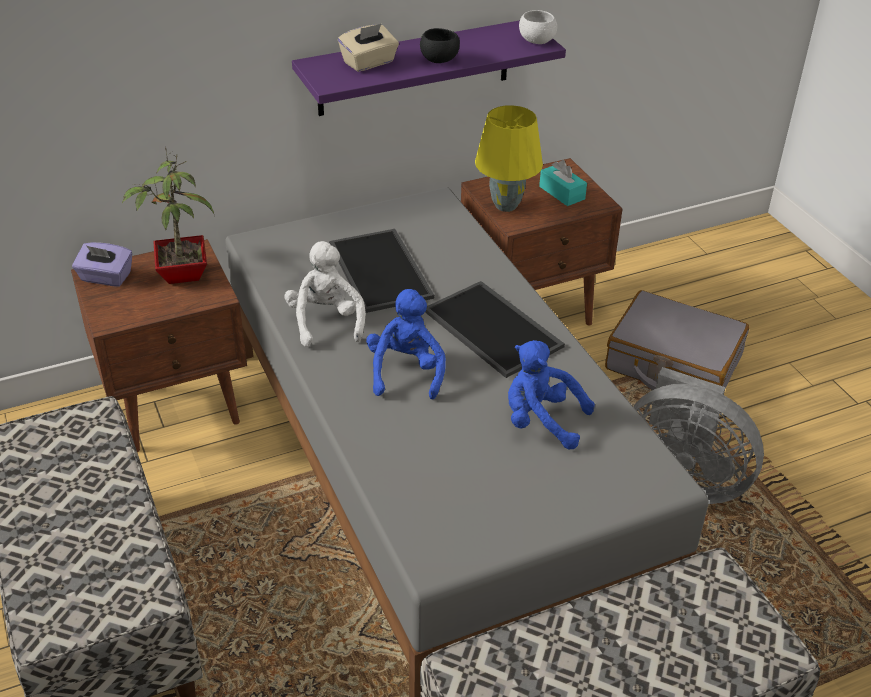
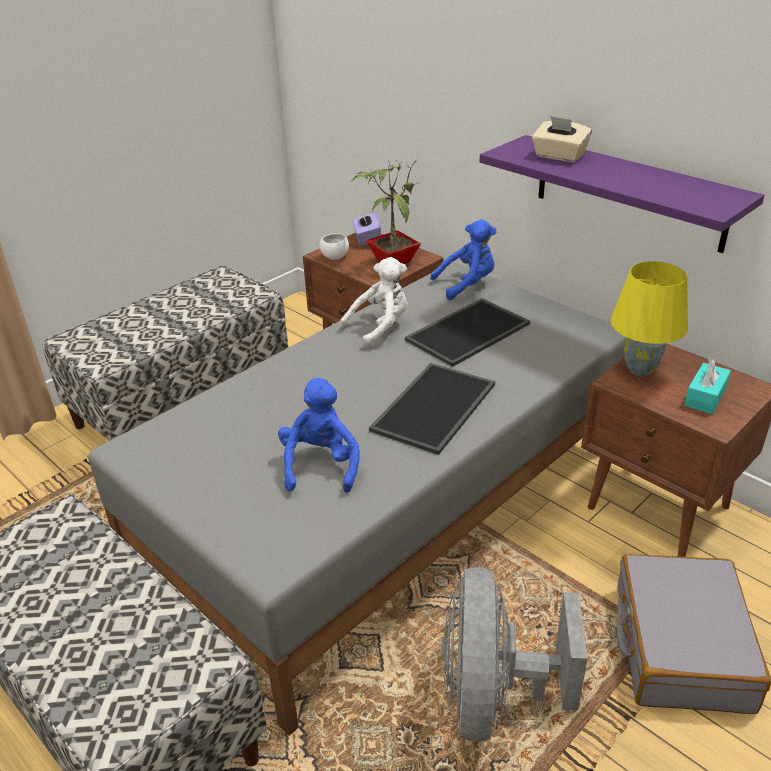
camera: 70 degrees right, 5 degrees down
(406, 372) = (343, 378): blue plush toy -> blue plush toy (467, 285)
(439, 60) = (605, 177): black bowl -> none
(537, 41) = (716, 206): white bowl -> white bowl (335, 257)

